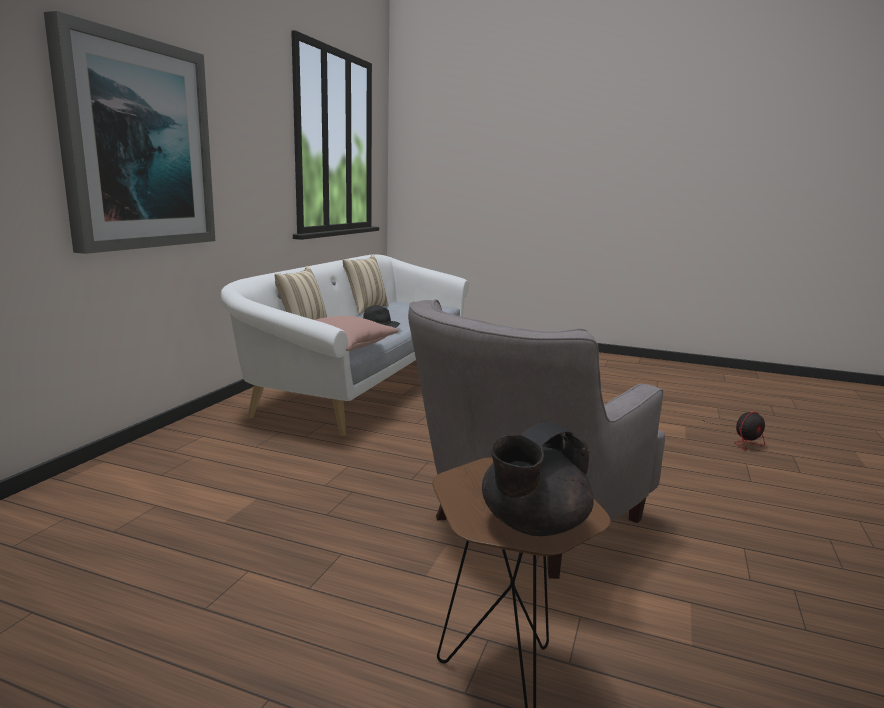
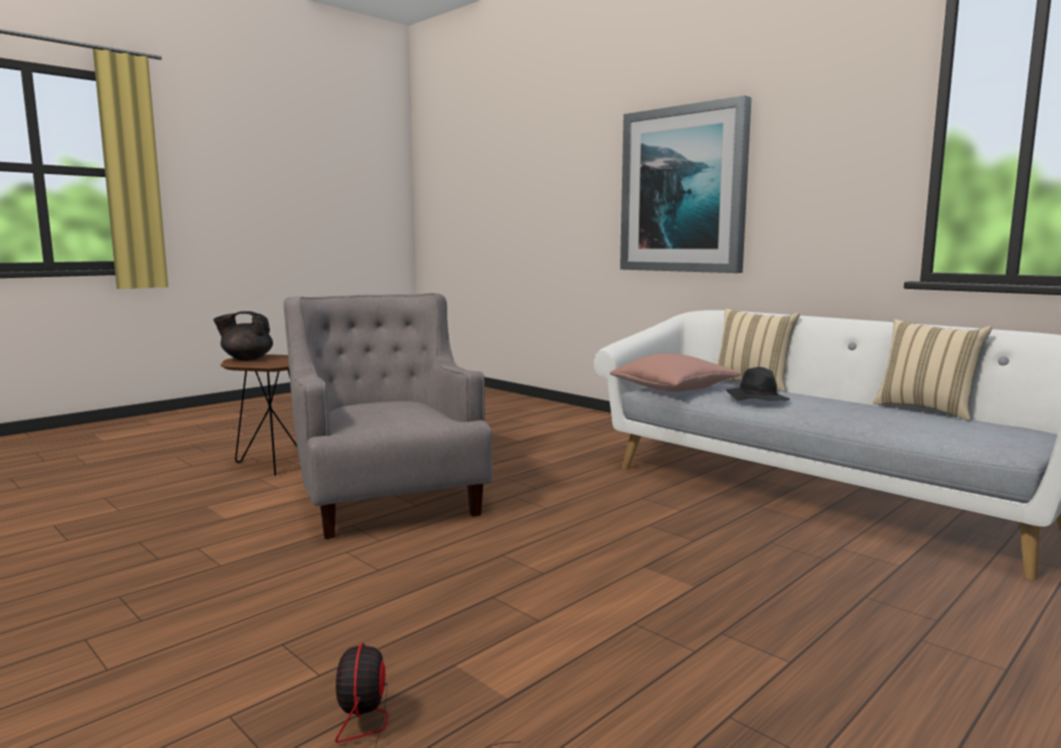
camera: 115 degrees right, 5 degrees down
(532, 525) = (246, 359): black teapot -> black teapot turned 75 degrees counterclockwise

